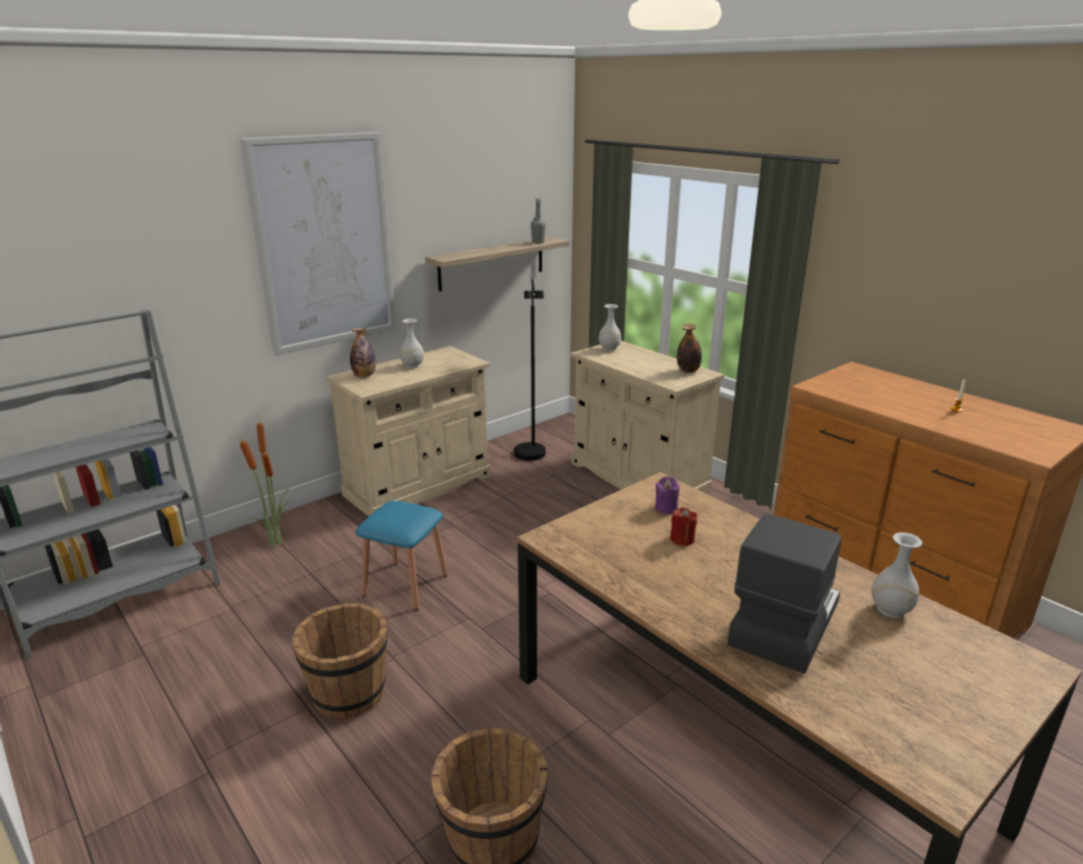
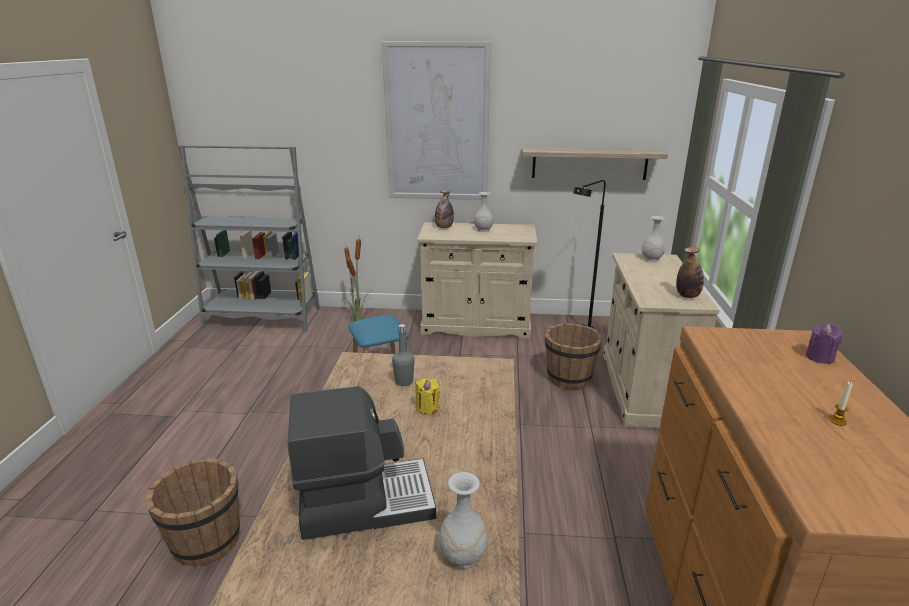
camera: 45 degrees right, 0 degrees up
(348, 693) = (271, 418): brown bucket -> brown bucket (569, 377)
(538, 242) = (635, 151): grey bottle -> grey bottle (404, 381)
(666, 508) = (462, 383): purple candle -> purple candle (819, 357)
(682, 539) = (427, 407): red candle -> yellow candle

